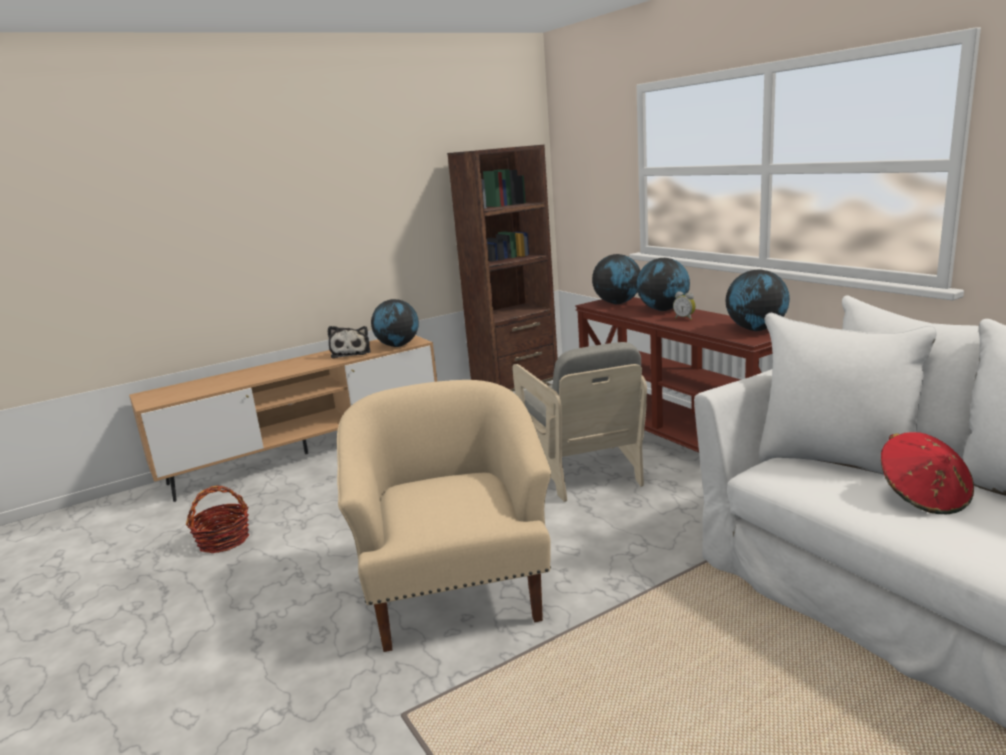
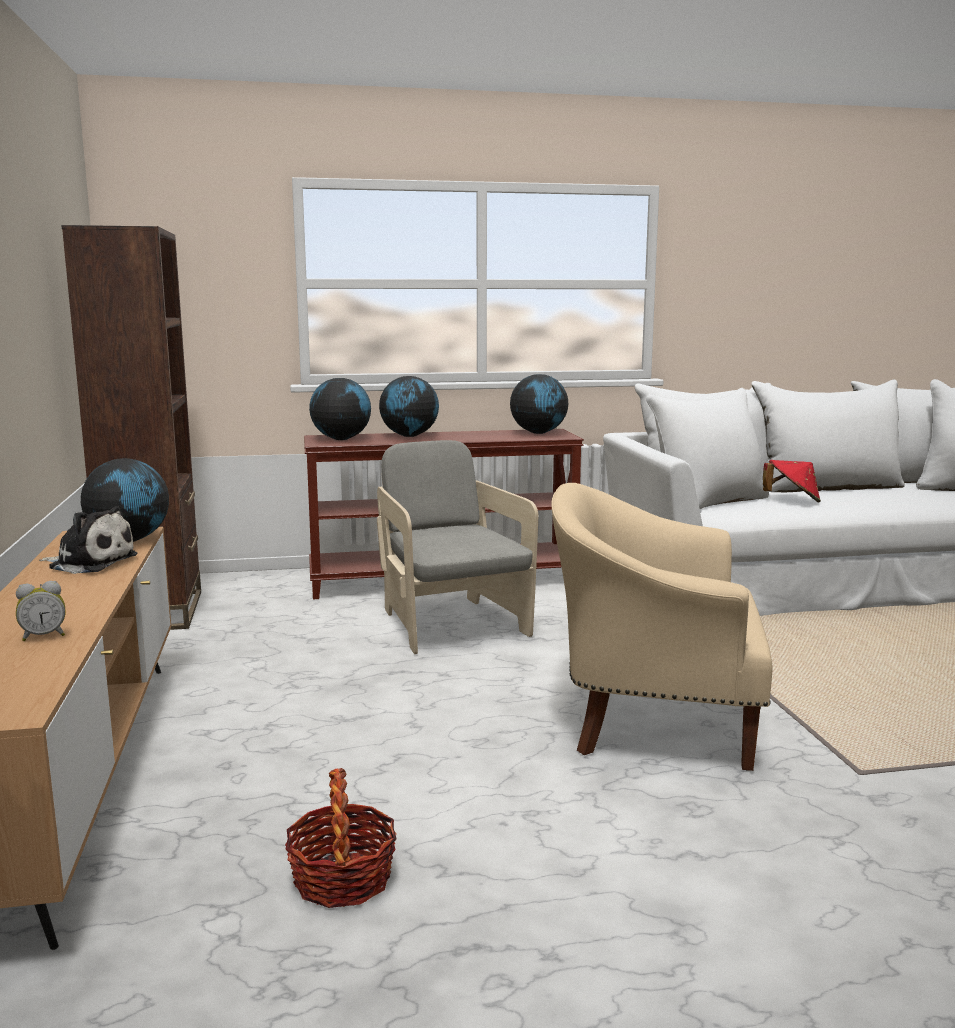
camera: 70 degrees left, 5 degrees down
(583, 470) = (451, 624): grey armchair -> grey armchair turned 120 degrees counterclockwise
(685, 318) = (458, 436): alarm clock -> alarm clock (43, 636)

